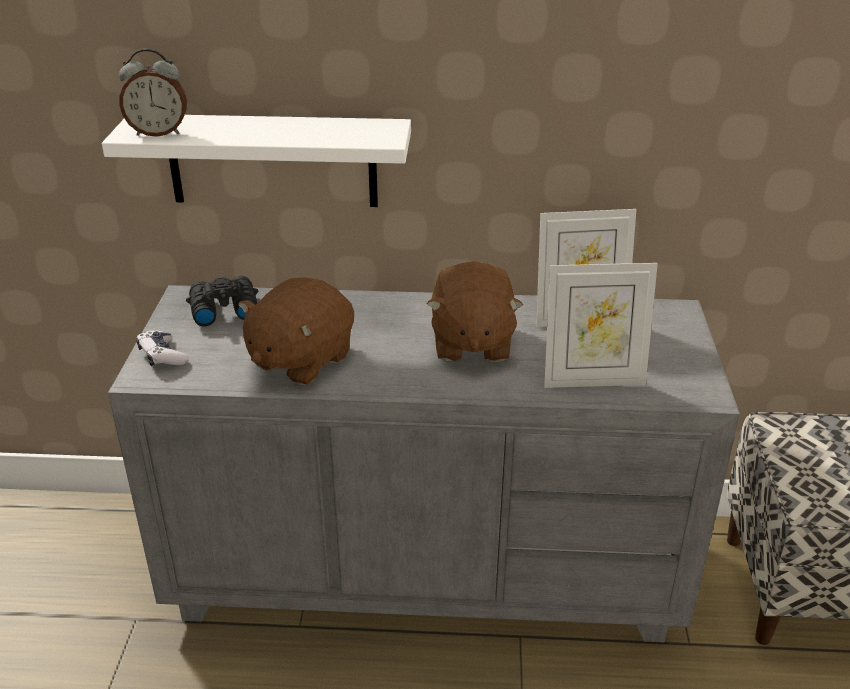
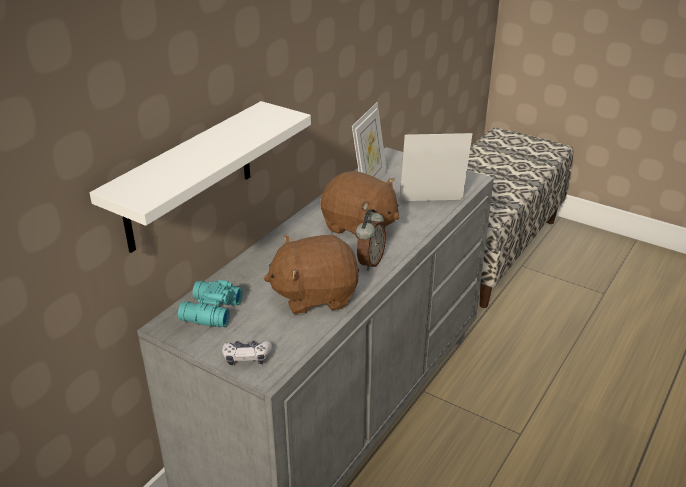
camera: 60 degrees left, 0 degrees up
(158, 133) = (159, 186): alarm clock -> alarm clock (369, 262)
(223, 309) = (209, 312): black binoculars -> turquoise binoculars
(300, 360) = (314, 295): brown plush toy -> brown plush toy turned 105 degrees clockwise
(592, 379) = (432, 203): picture frame -> picture frame turned 120 degrees counterclockwise

